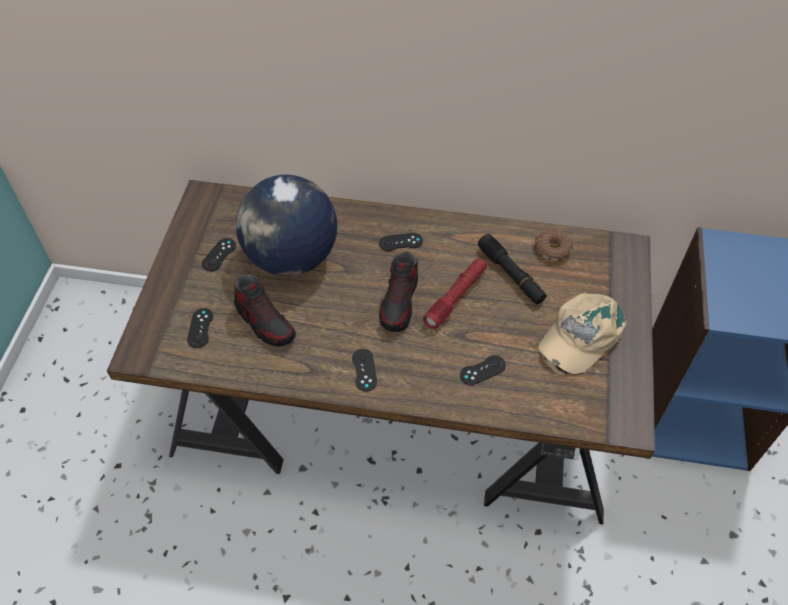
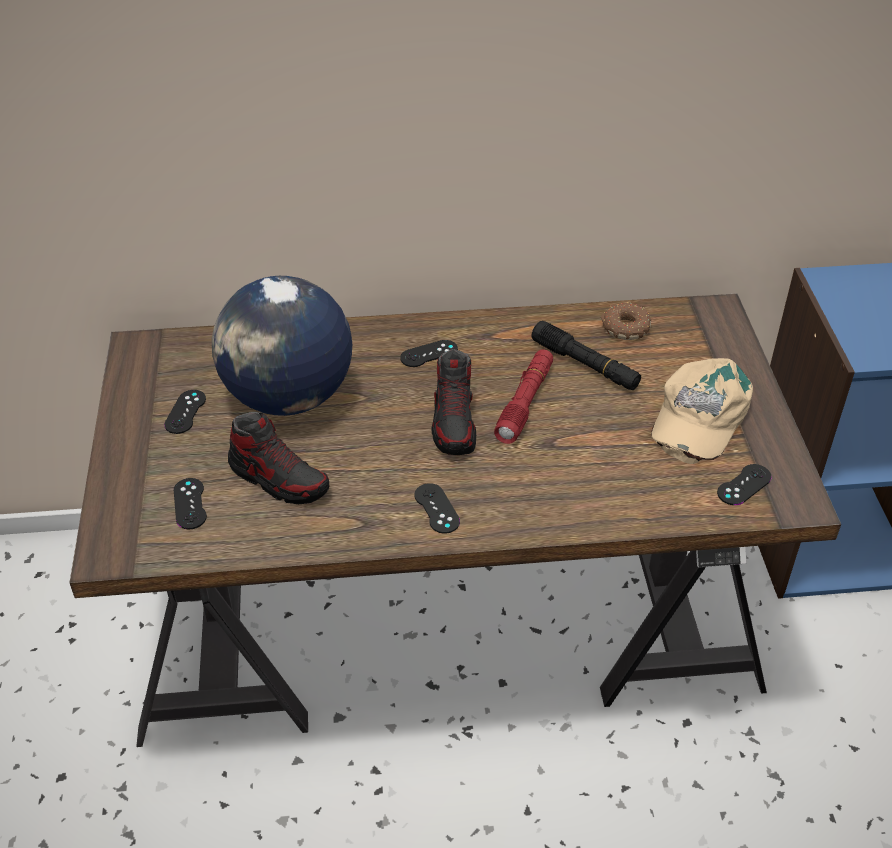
camera: 15 degrees left, 10 degrees down
(482, 370) = (592, 478): black game controller -> black game controller (744, 485)

